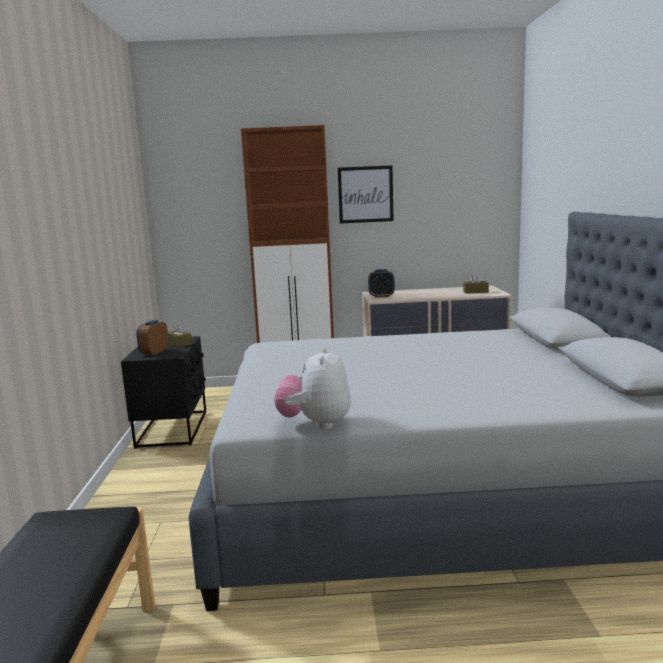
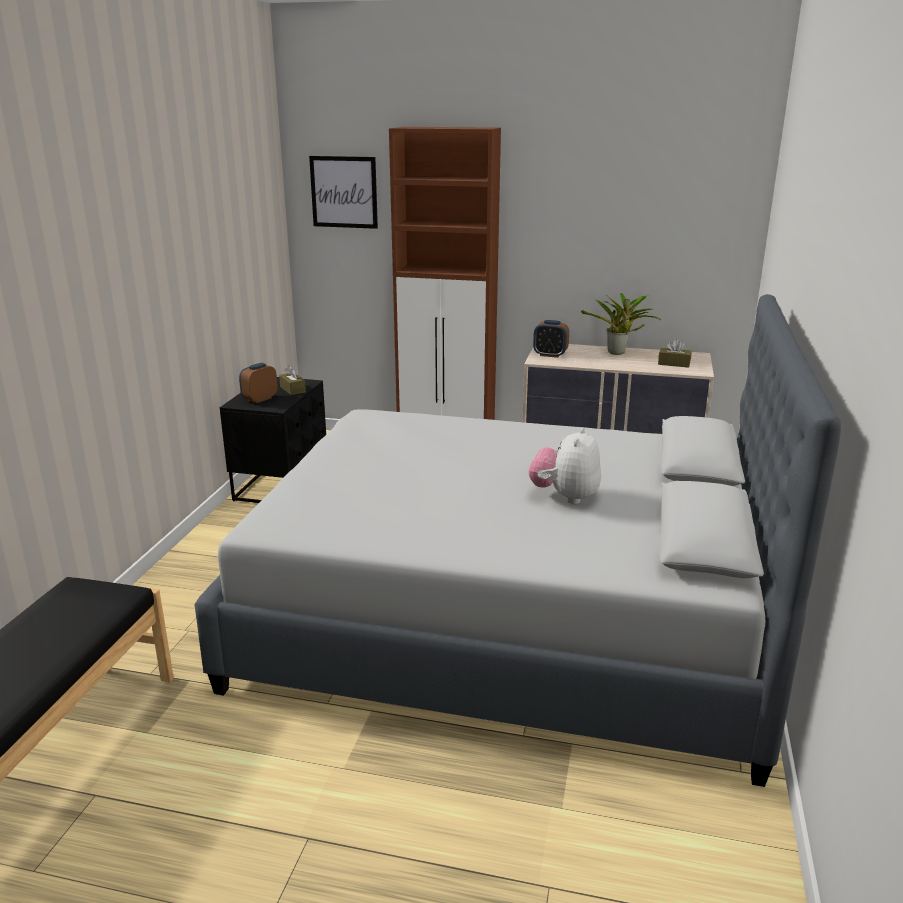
camera: 15 degrees right, 10 degrees up
(315, 424) = (322, 540): plush toy -> plush toy (565, 497)
(365, 194) = (550, 217): picture -> picture (344, 192)
(429, 291) = (618, 353): none -> potted plant

